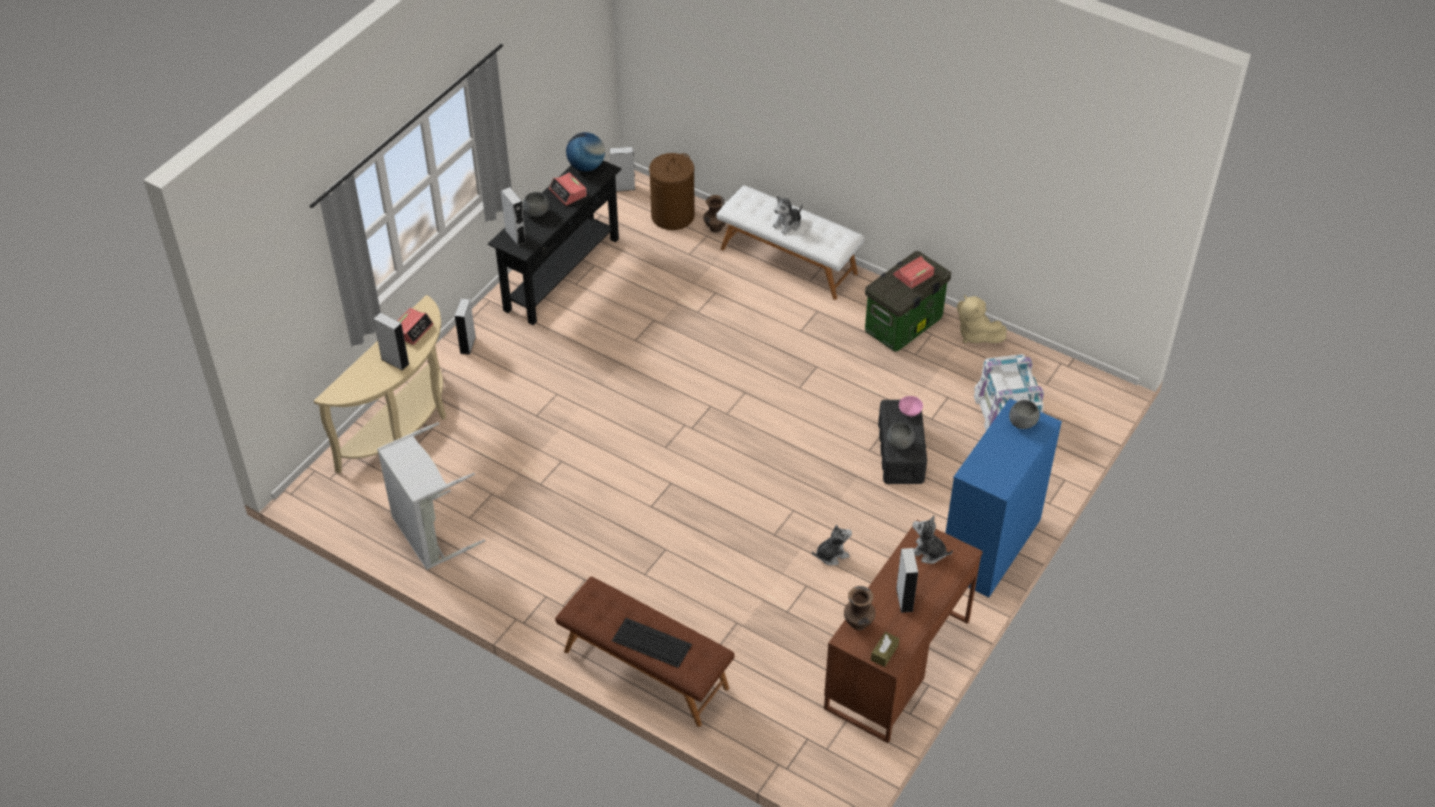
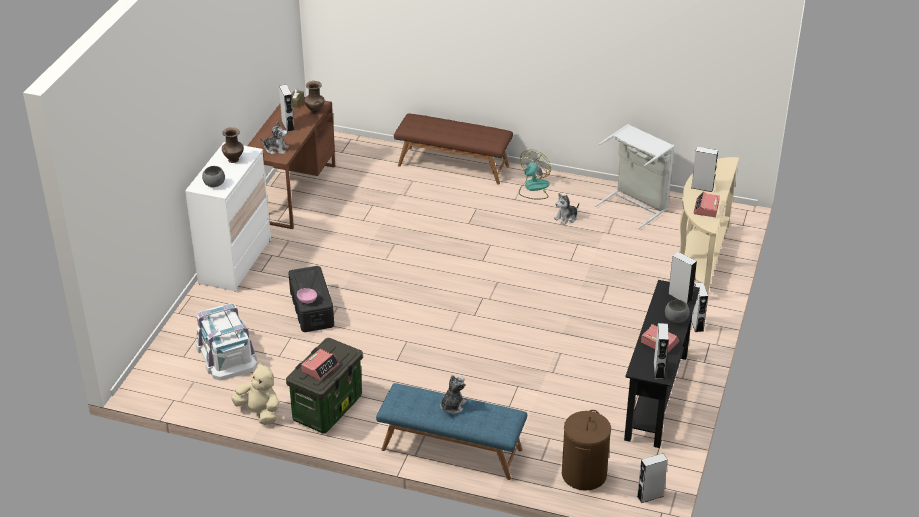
camera: 165 degrees right, 10 degrees down
(550, 595) = (533, 188): none -> fan
(586, 166) = (659, 370): globe -> grey speaker
(651, 642) = (446, 125): keyboard -> none
(715, 229) = (536, 469): brown vase -> brown vase (234, 159)
(789, 260) = (451, 450): white bench -> blue bench
(831, 554) = (350, 239): plush toy -> plush toy (566, 218)
(899, 444) = (311, 277): grey bowl -> none
(990, 546) = (235, 262): blue dresser -> white dresser

